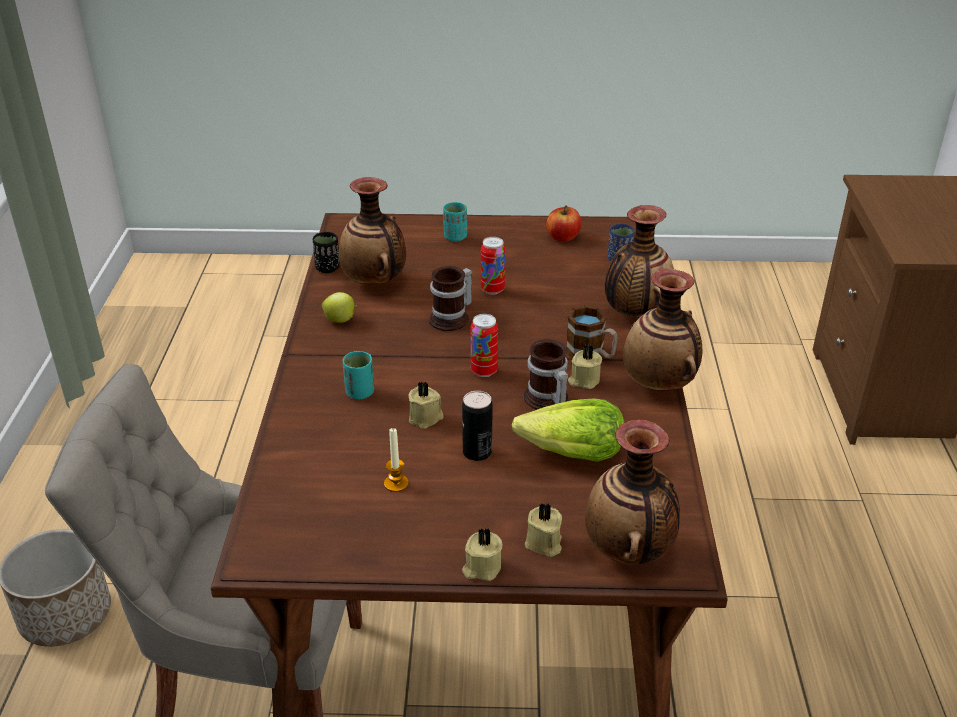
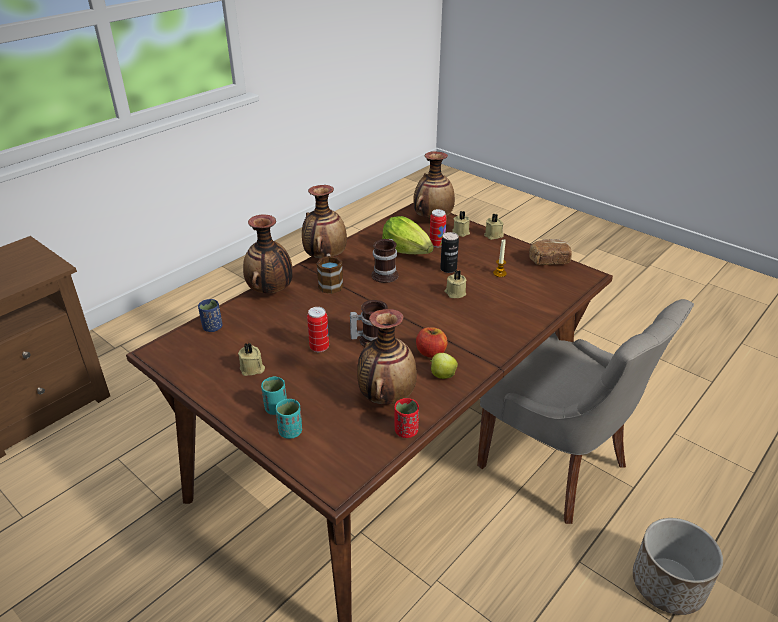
camera: 140 degrees left, 0 degrees up
(327, 268) = (406, 431): black cup -> red cup
(339, 555) = (548, 261): none -> bread
(360, 393) = (476, 321): turquoise cup -> turquoise cup (290, 432)
(484, 371) = (396, 301): can -> can (437, 244)
(563, 237) = (209, 364): apple -> apple (431, 352)
(583, 380) = (354, 274): beige candle -> beige candle (252, 369)

